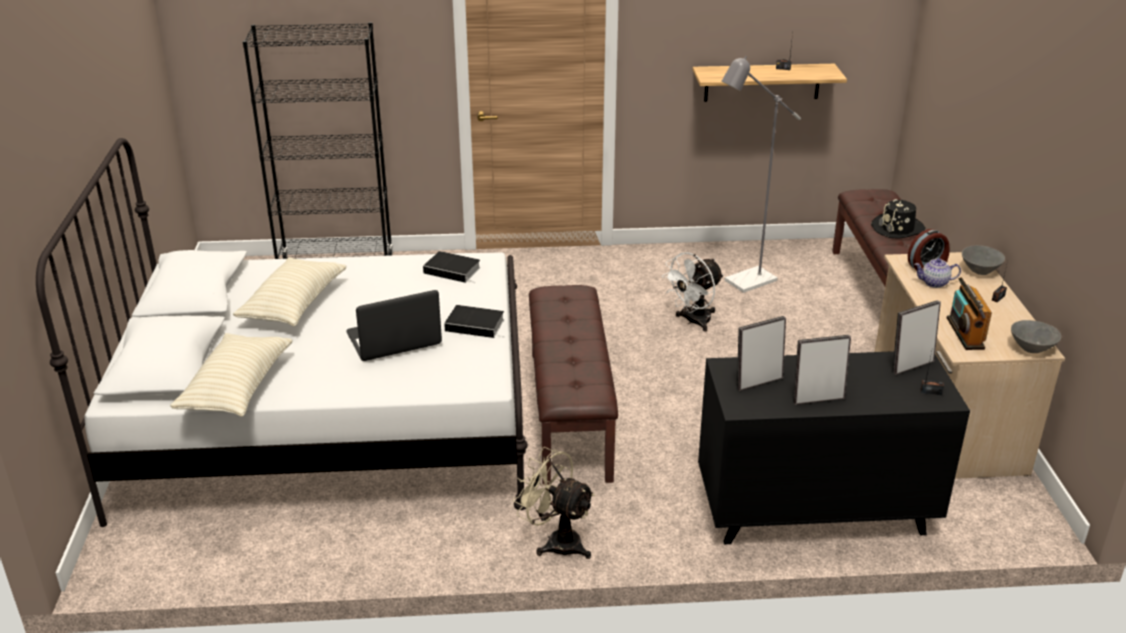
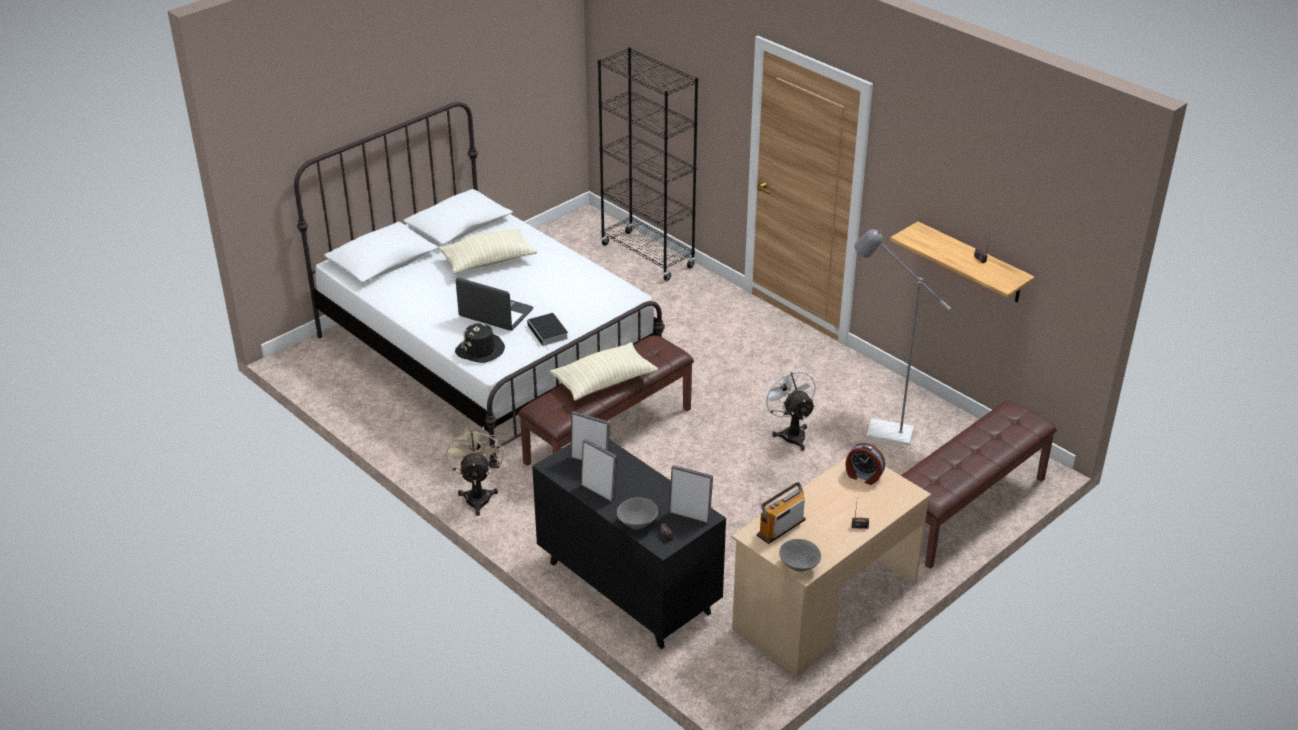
camera: 50 degrees right, 5 degrees up
(237, 388) = (387, 293): beige pillow -> beige pillow (604, 382)
(454, 270) = (601, 291): book -> none
(693, 322) = (790, 433): white fan -> white fan turned 60 degrees clockwise
(898, 228) = (977, 451): black hat -> black hat (480, 350)
(935, 283) = (842, 488): teapot -> none
(979, 271) = (893, 503): grey bowl -> grey bowl (637, 523)

